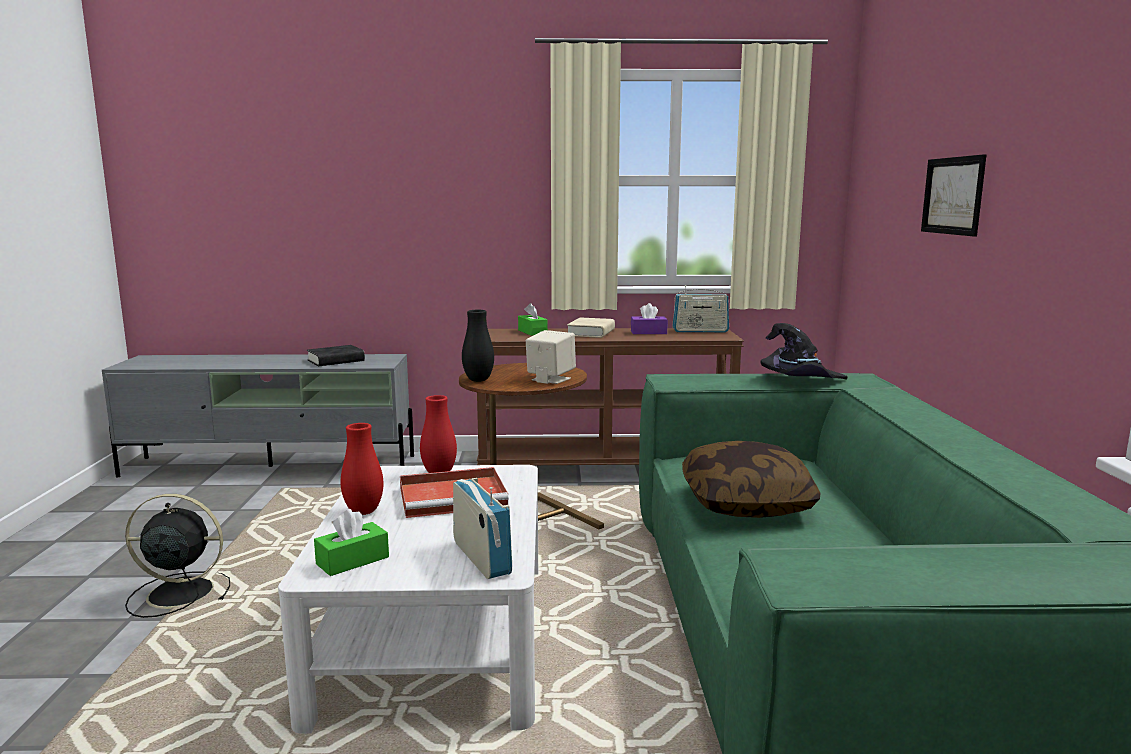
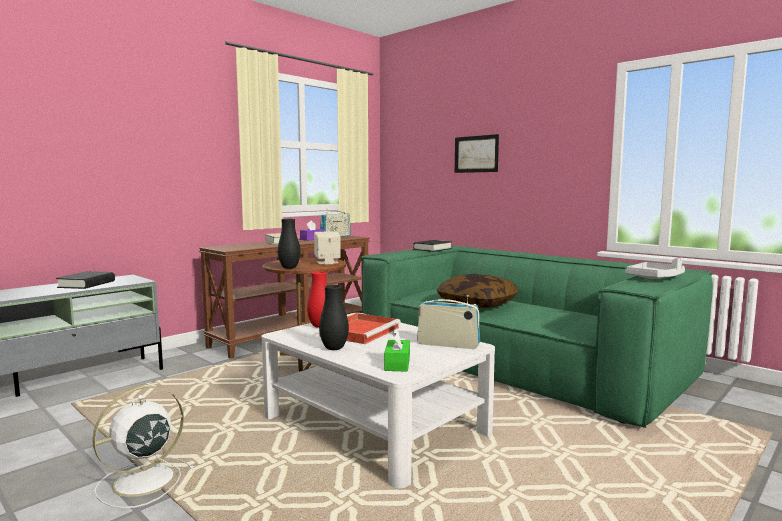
camera: 45 degrees left, 5 degrees down
(178, 593) = (141, 481): black fan -> white fan
(363, 511) = (334, 348): red vase -> black vase
(532, 332) = (244, 245): green tissue box -> none
(799, 379) = (432, 249): black hat -> black book
(968, 564) = (654, 278): none -> grey tray

